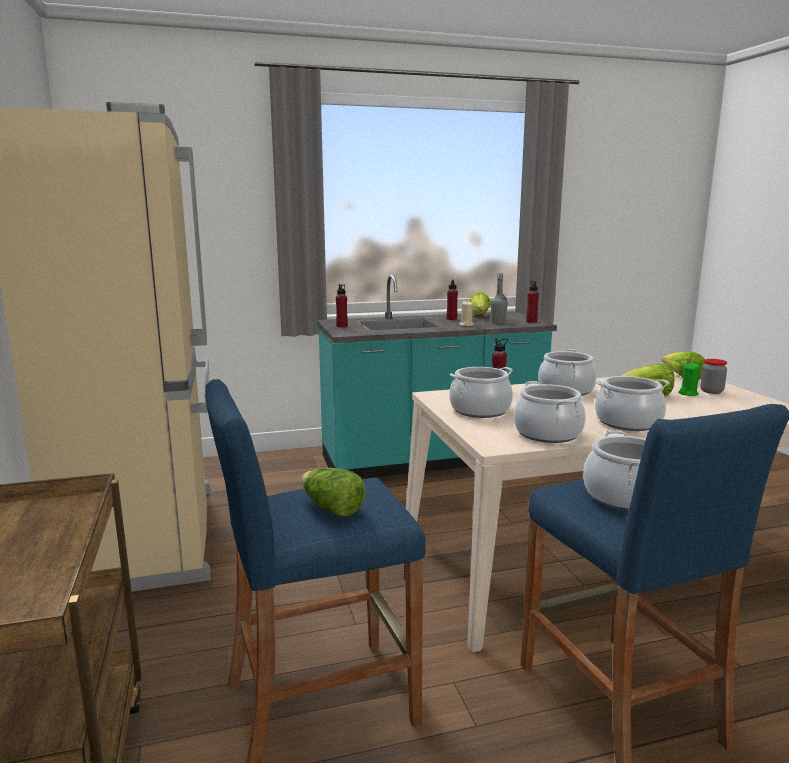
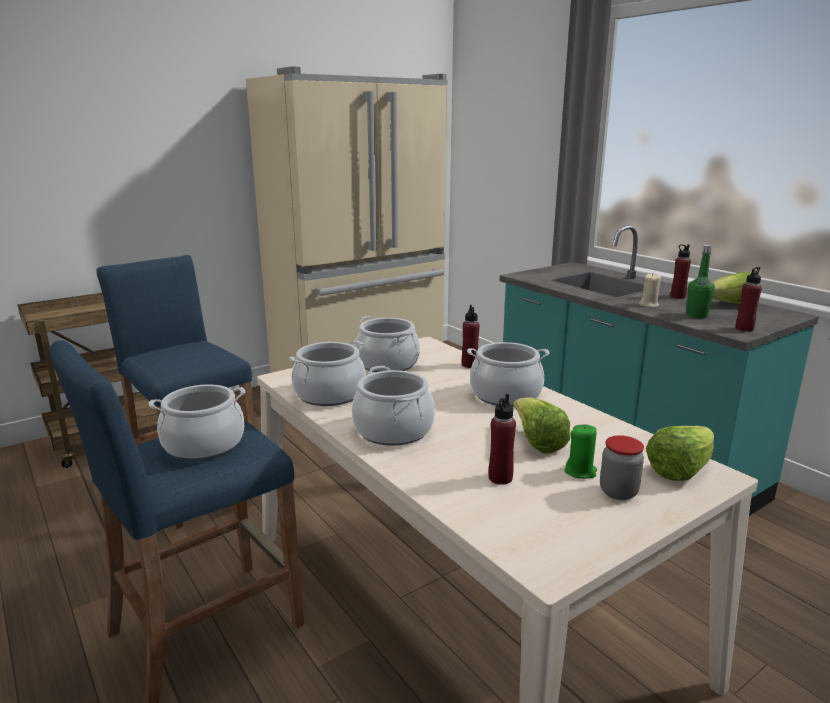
camera: 70 degrees right, 5 degrees up
(331, 508) = (174, 355): lettuce -> none
(342, 326) = (554, 271): red bottle -> red bottle (500, 478)
(498, 322) = (696, 315): grey bottle -> green bottle

